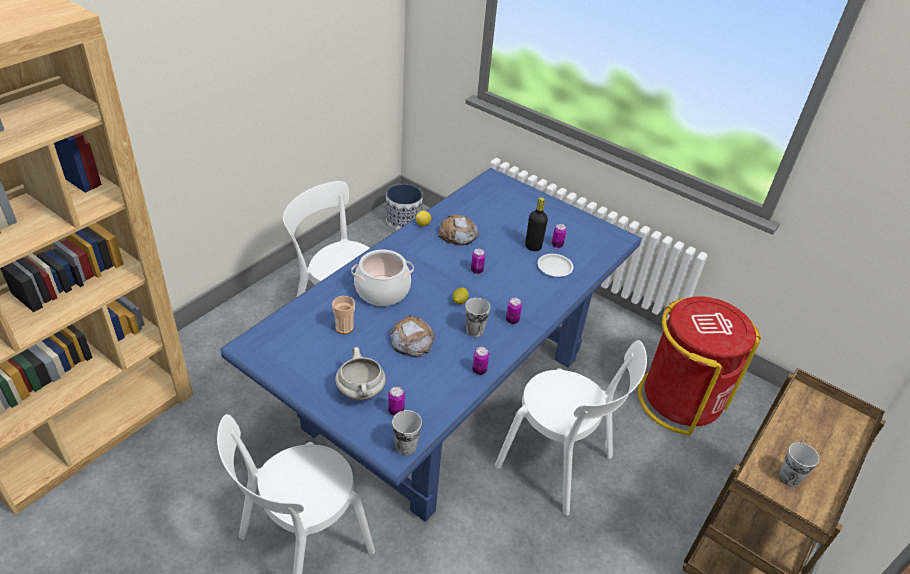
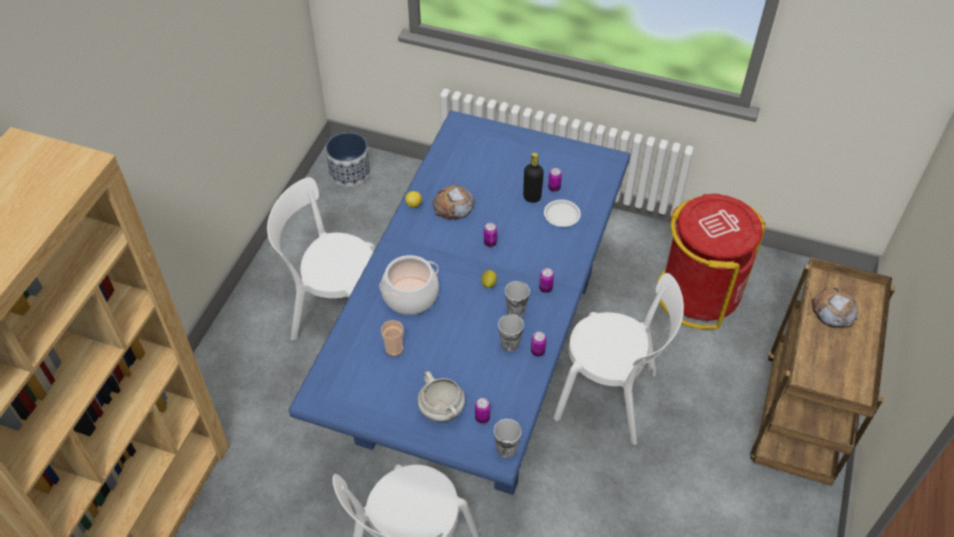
camera: 15 degrees left, 10 degrees up
(411, 340) = (463, 341): bread -> bread (833, 311)
(789, 477) = (830, 365): cup -> cup (510, 344)

